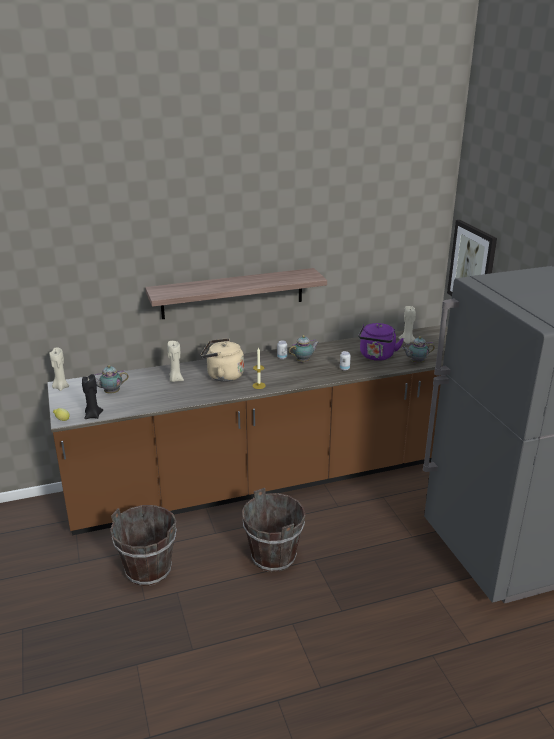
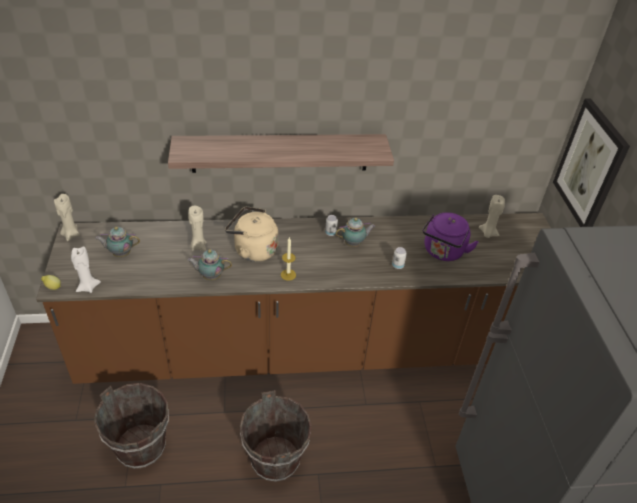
camera: 10 degrees right, 15 degrees up
(93, 416) = (88, 287): black candle -> white candle
(416, 362) = (487, 271): teapot -> teapot (210, 276)

